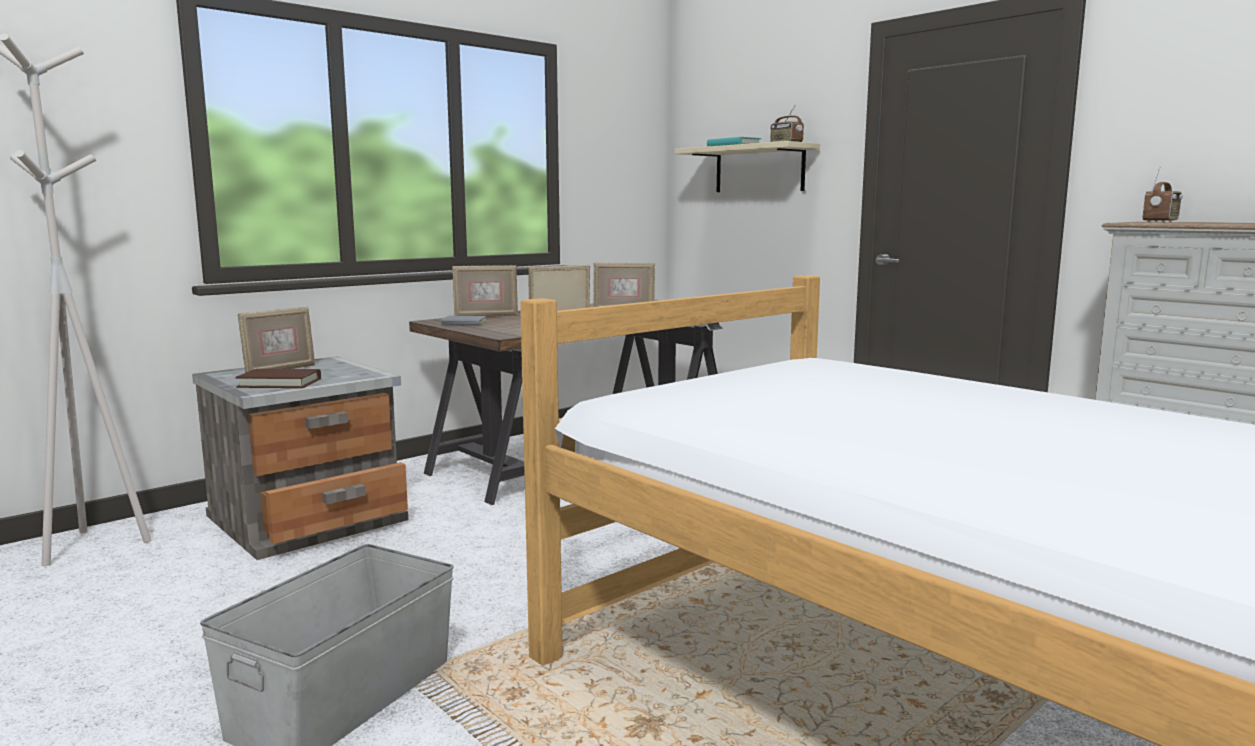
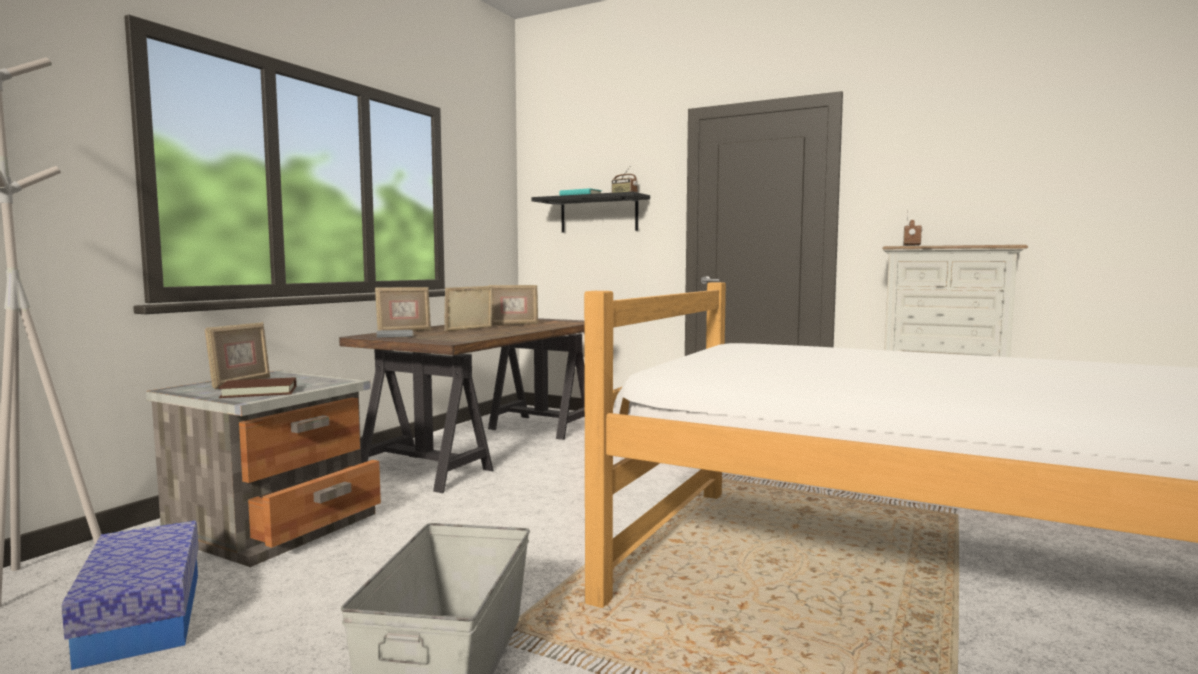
camera: 20 degrees left, 5 degrees down
(140, 594) = (142, 616): none -> storage box
(759, 169) = (599, 214): beige shelf -> black shelf

